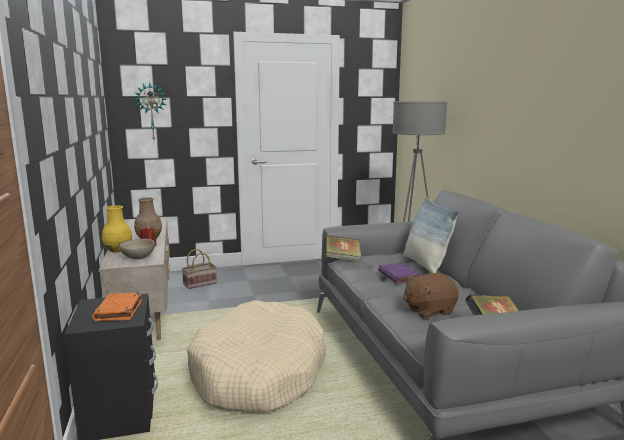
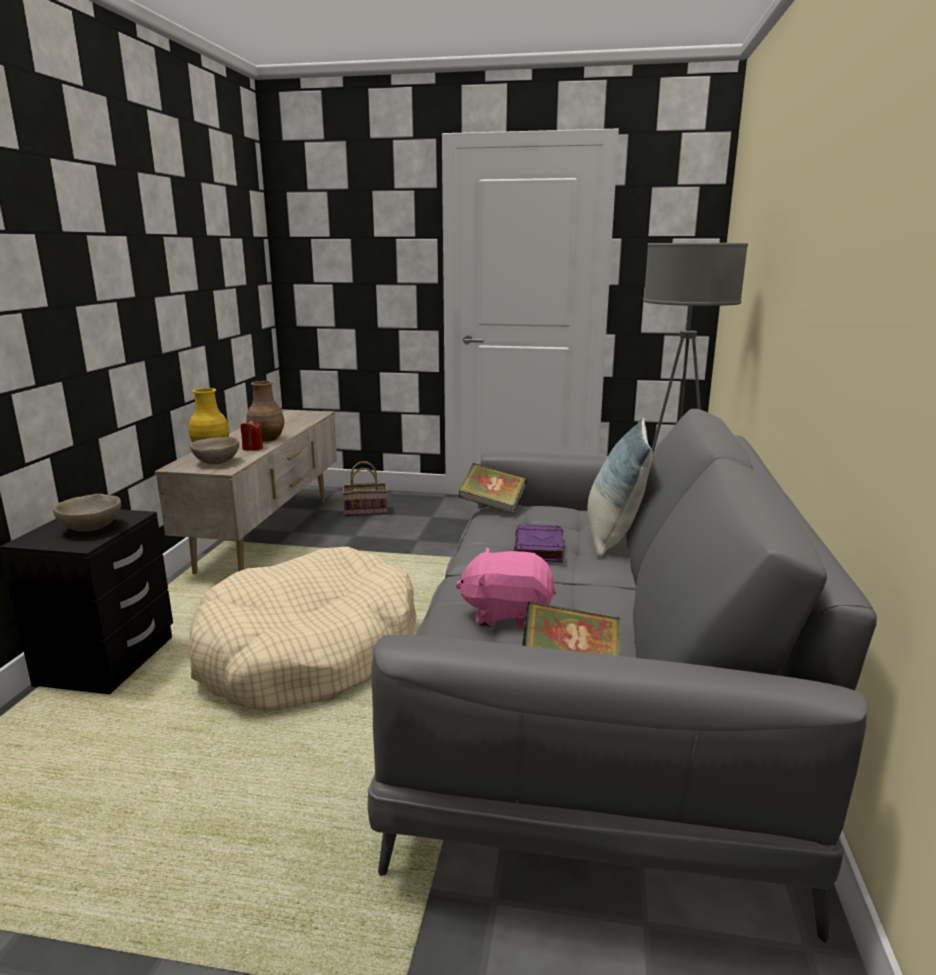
camera: 25 degrees right, 5 degrees up
(119, 310) = (92, 528): orange book -> beige bowl
(151, 112) = (326, 260): wall clock -> none
(429, 310) = (507, 614): brown plush toy -> pink plush toy

